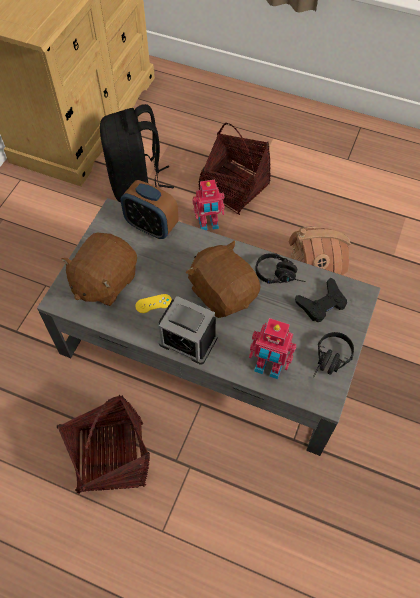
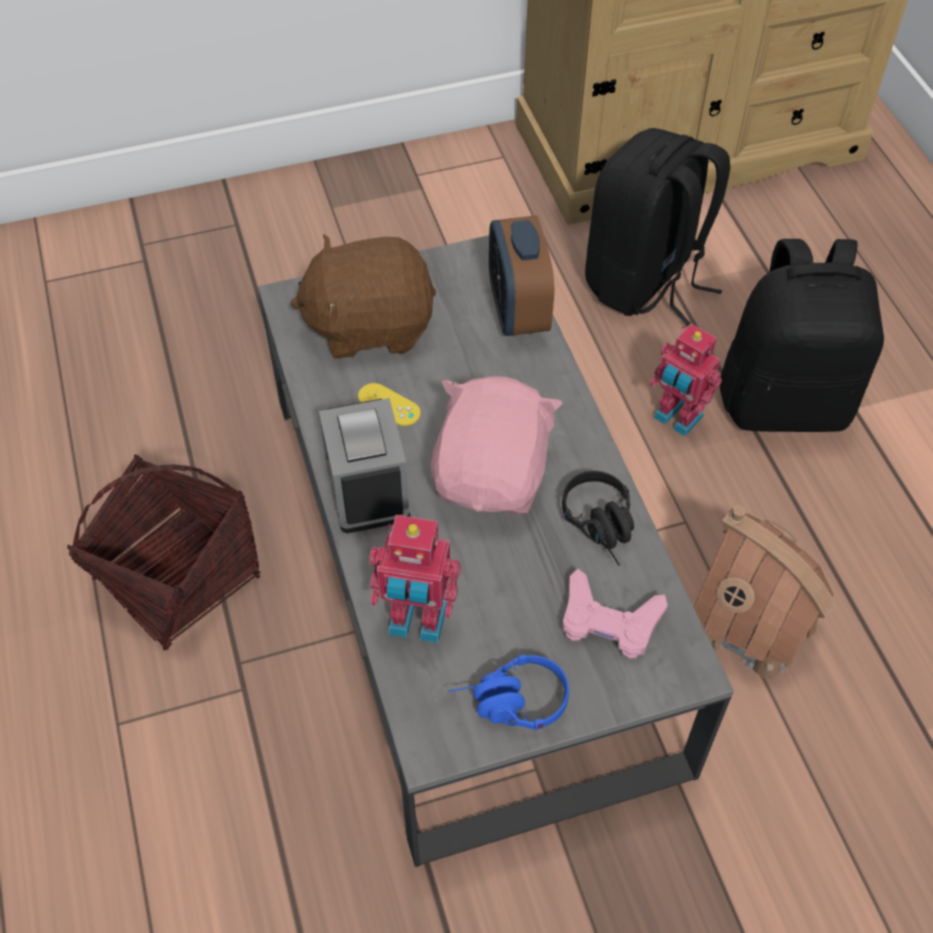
camera: 50 degrees right, 5 degrees down
(223, 292) = (493, 475): brown plush toy -> pink plush toy
(234, 187) = (785, 401): basket -> black backpack
(268, 367) = (417, 623): toy robot -> toy robot turned 60 degrees counterclockwise
(322, 303) = (609, 621): black game controller -> pink game controller
(330, 361) = (509, 704): black headphones -> blue headphones

